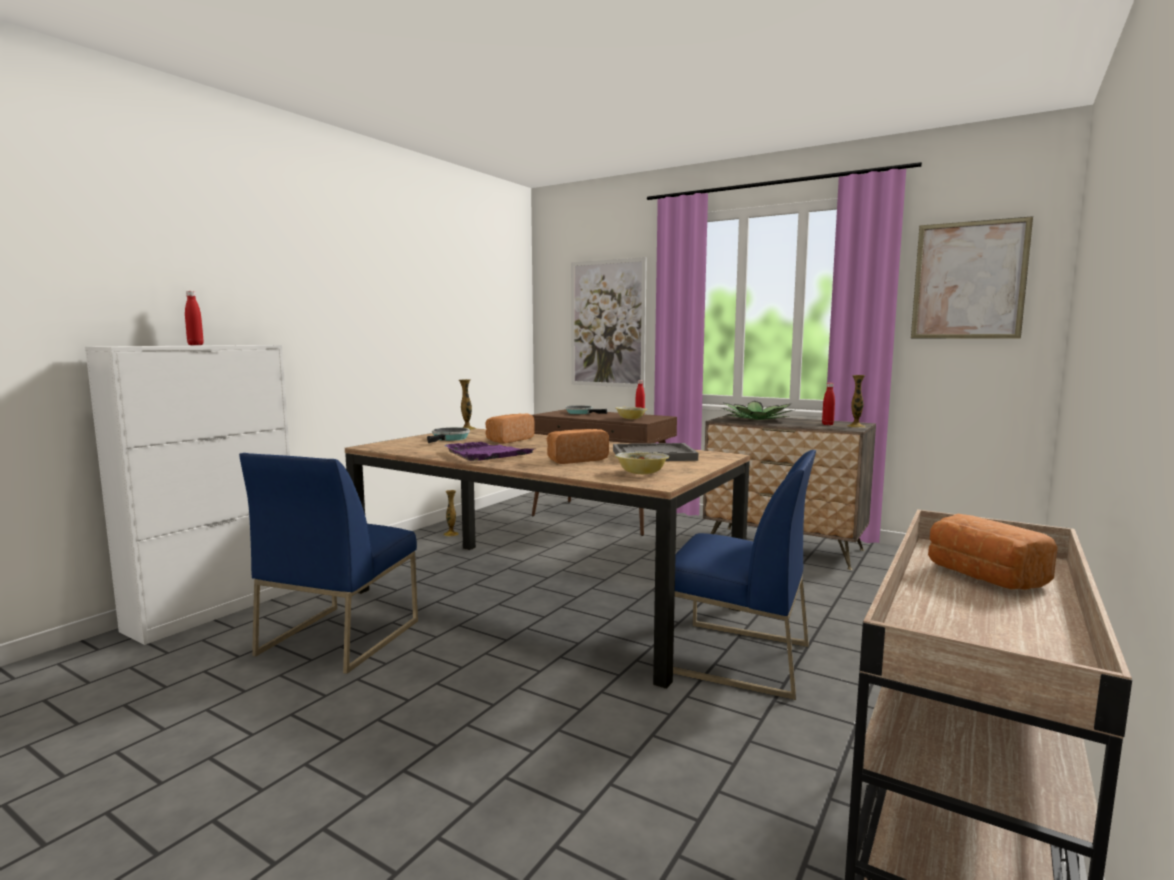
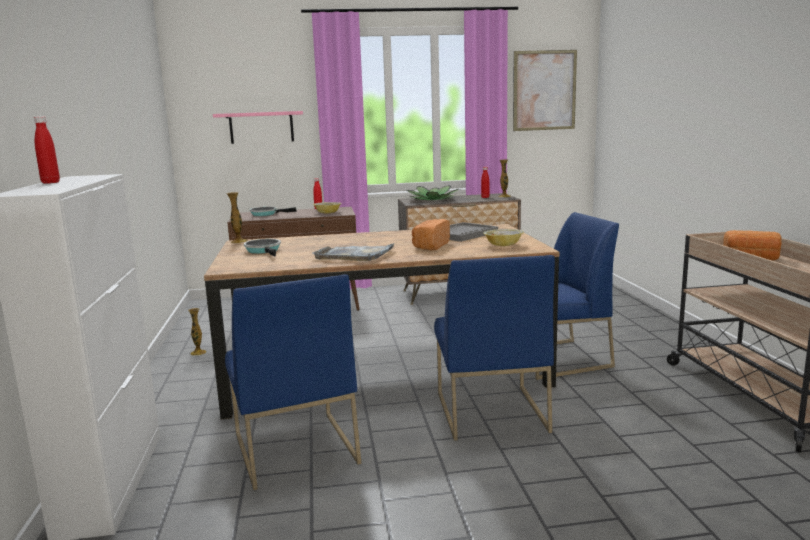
camera: 40 degrees left, 5 degrees up
(487, 454) = (355, 255): purple tray -> grey tray
(508, 440) = (318, 243): bread -> none
(541, 681) = (489, 411): none -> blue chair
(607, 323) = (261, 127): picture -> pink shelf

